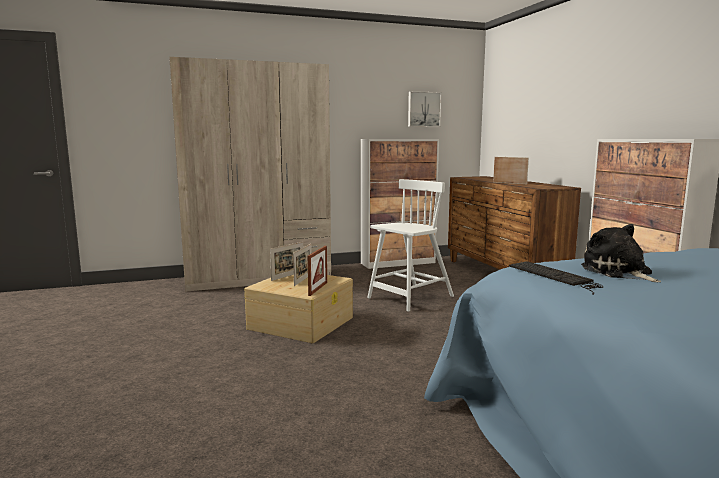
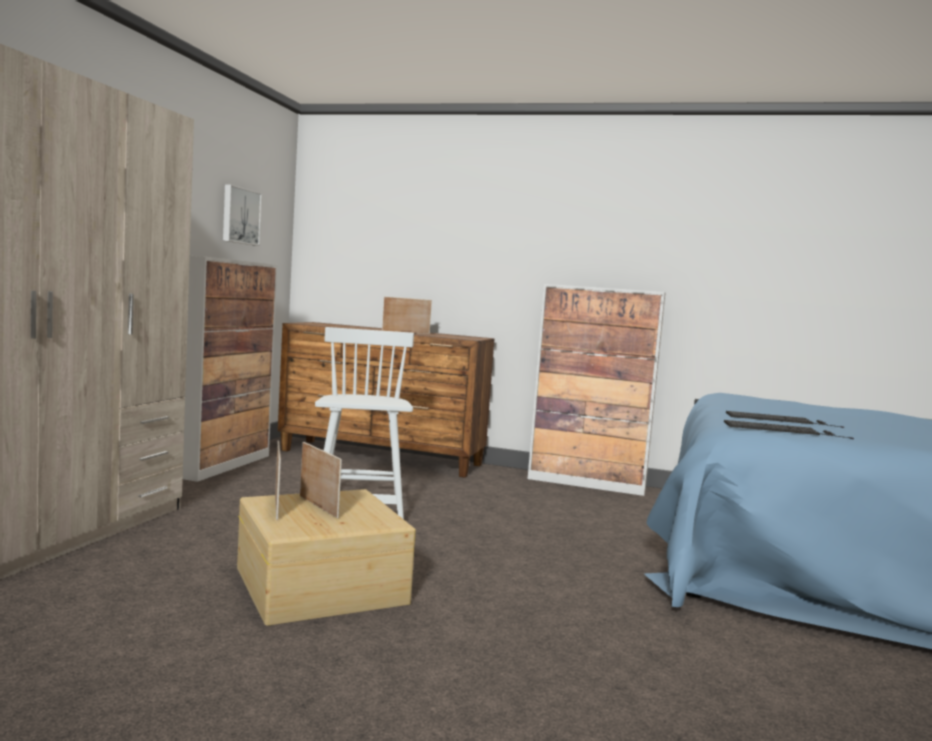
camera: 55 degrees left, 5 degrees down
(318, 289) = (381, 513): picture frame -> none
(618, 272) = (779, 420): plush toy -> keyboard

